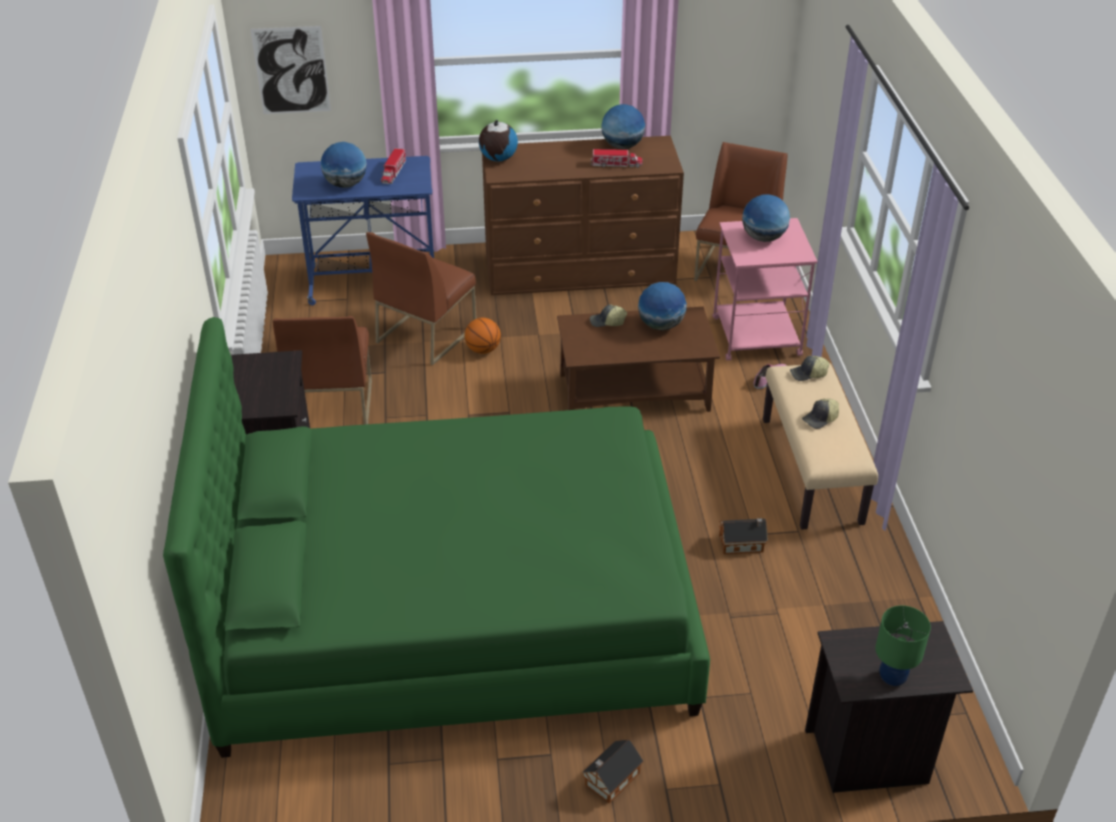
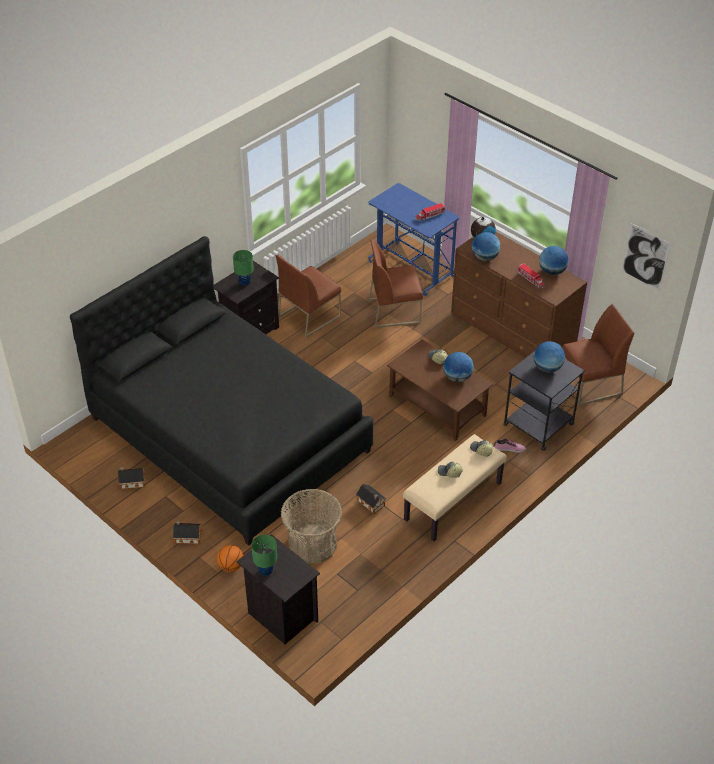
camera: 50 degrees right, 5 degrees up
(266, 386) = (244, 283): none -> green table lamp
(291, 70) = (413, 133): picture -> picture (645, 257)
(346, 184) = (400, 208): globe -> globe (484, 257)
(420, 786) = (131, 482): none -> toy house
(454, 611) = (229, 434): green bed -> black bed
(483, 350) = (406, 336): basketball -> basketball (231, 566)
(756, 337) = (538, 425): pink cart -> black cart
(760, 643) = (312, 544): none -> basket

